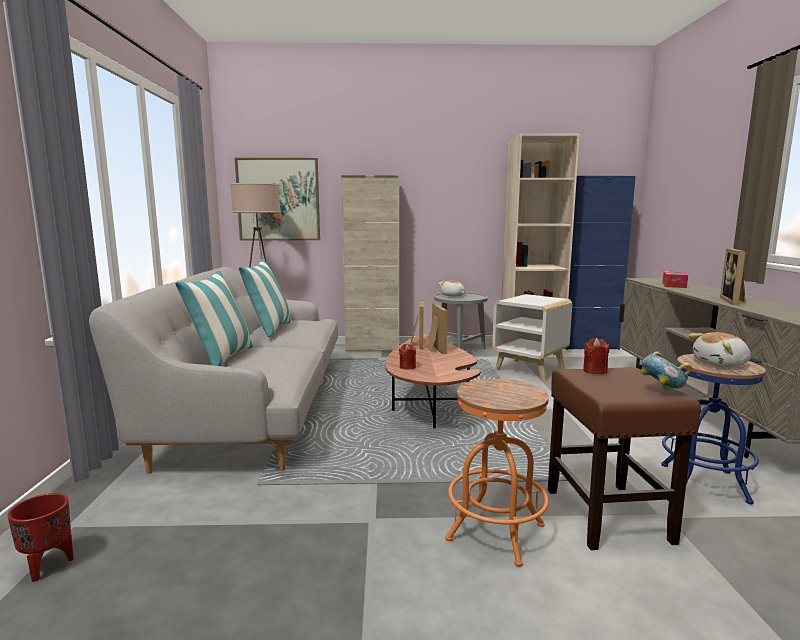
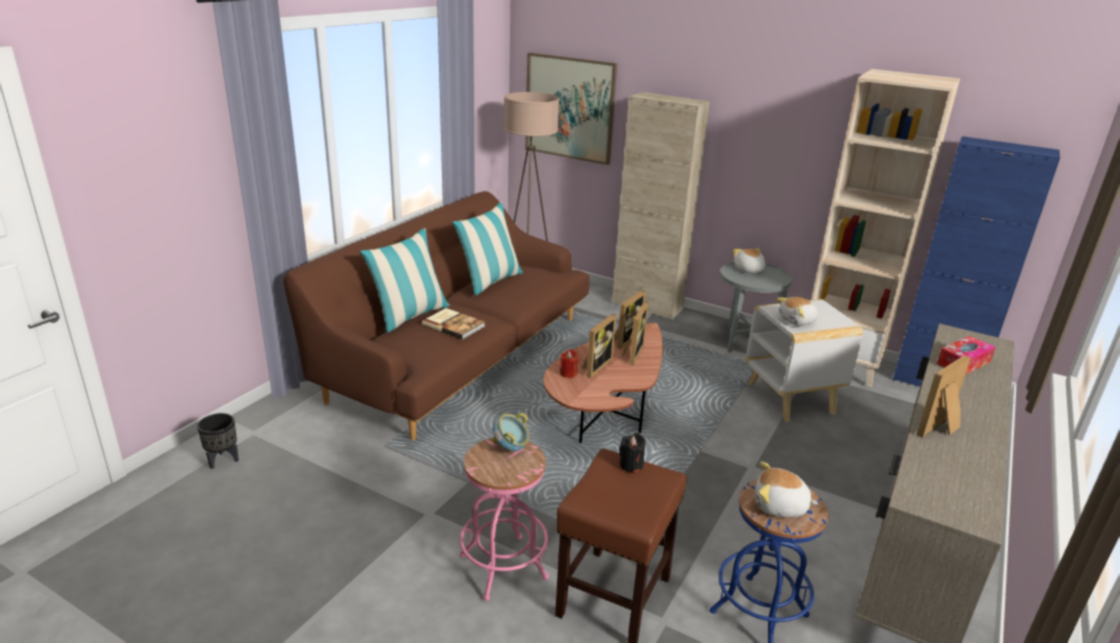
camera: 30 degrees right, 15 degrees up
(47, 566) = (223, 460): red planter -> black planter
(255, 404) = (458, 355): grey sofa -> brown sofa
(276, 354) = (454, 325): none -> book
(420, 359) = (595, 366): none -> picture frame
(495, 532) = (503, 566): orange stool -> pink stool
(533, 302) = (797, 321): none -> plush toy
(595, 371) = (631, 465): red candle -> black candle
(662, 391) = (639, 514): bowl -> bowl (510, 448)

